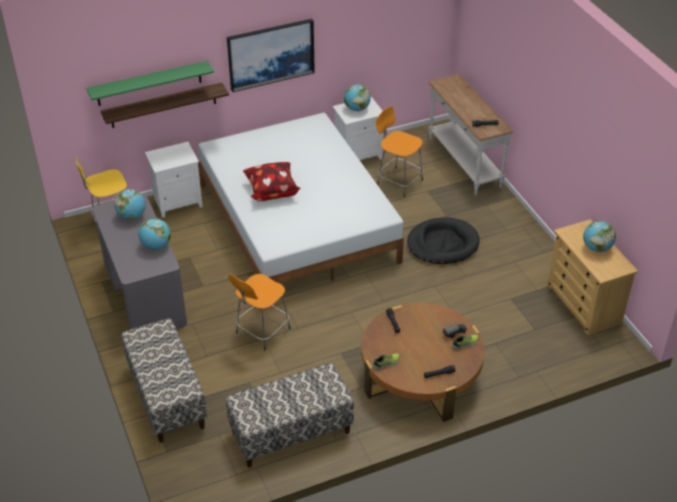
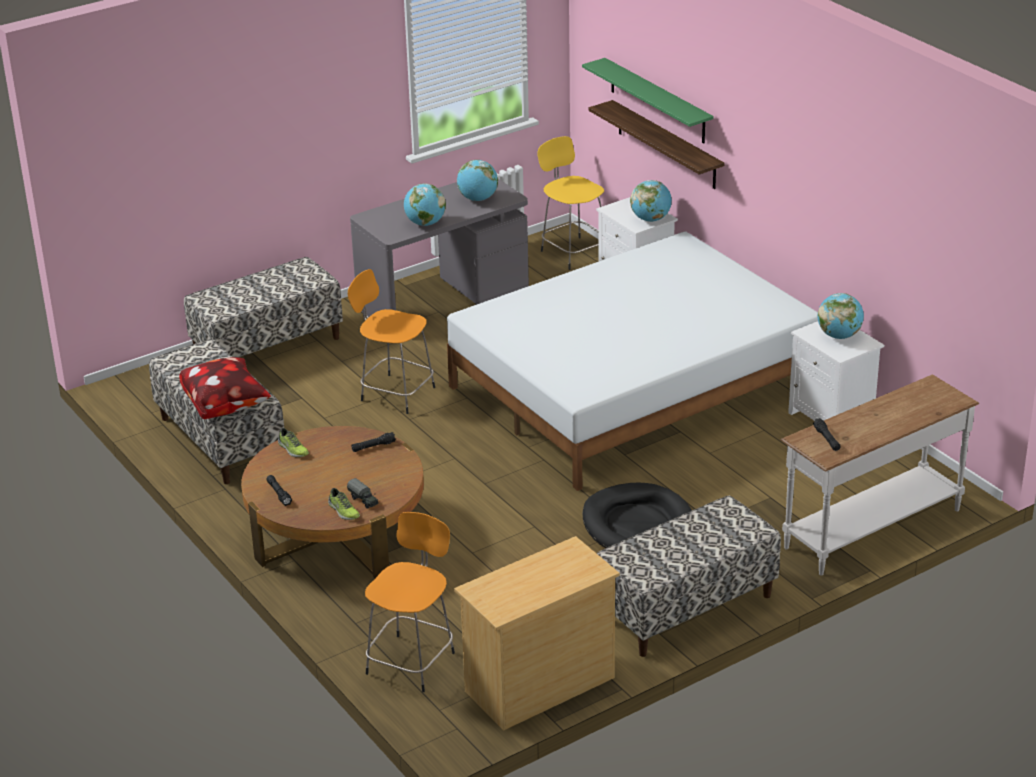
camera: 80 degrees right, 10 degrees down
(270, 54) = (778, 164): picture -> none
(271, 191) = (598, 298): pillow -> pillow (226, 405)
(398, 181) = (781, 466): orange stool -> orange stool (412, 661)
(523, 239) = (686, 608): none -> bench
(596, 248) = (541, 581): globe -> globe (651, 219)

